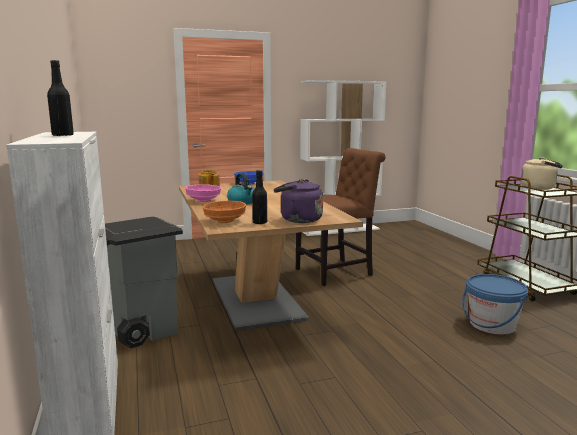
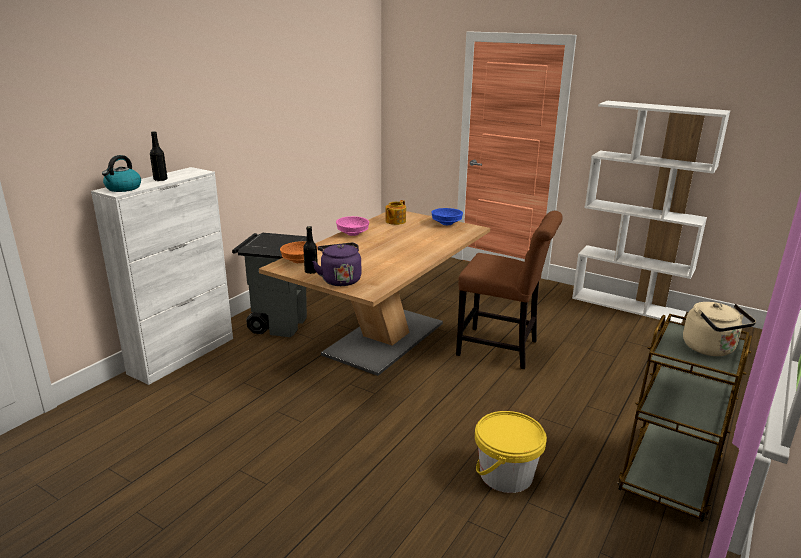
camera: 50 degrees right, 10 degrees up
(243, 202) = (370, 245): kettle -> kettle (123, 188)
(492, 324) = (506, 474): blue bucket -> yellow bucket

